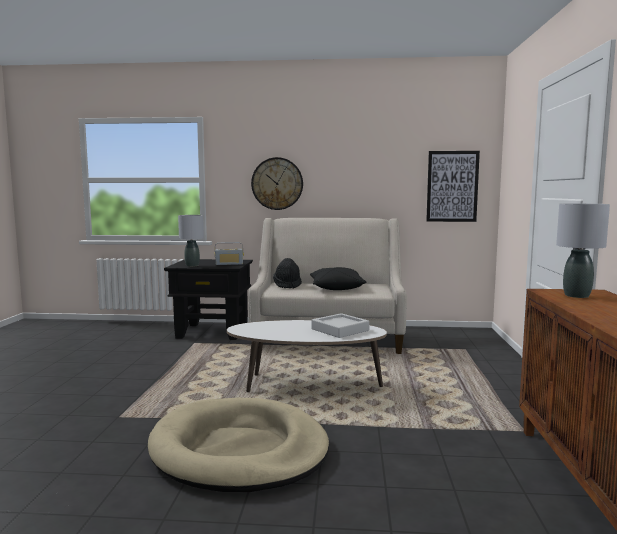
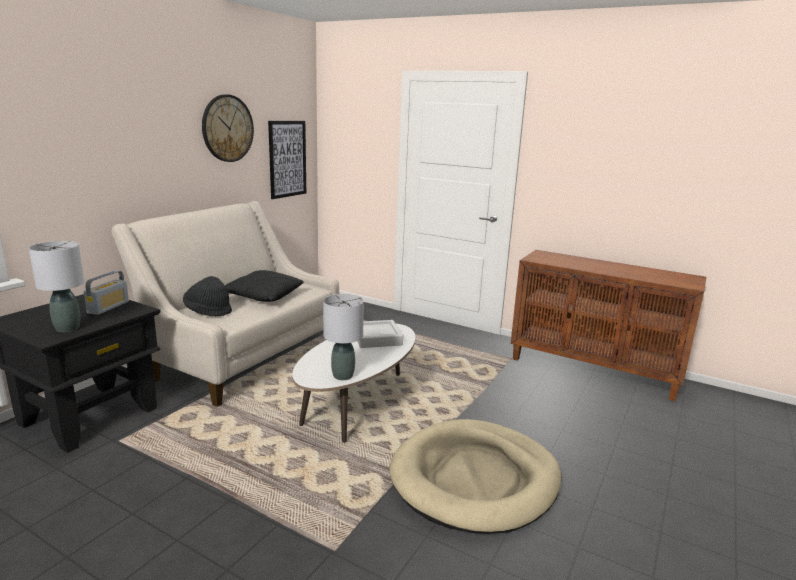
camera: 65 degrees left, 10 degrees up
(277, 183) = (114, 170): wall clock -> wall clock (227, 128)
(576, 295) = (552, 259): grey table lamp -> grey table lamp (342, 376)

